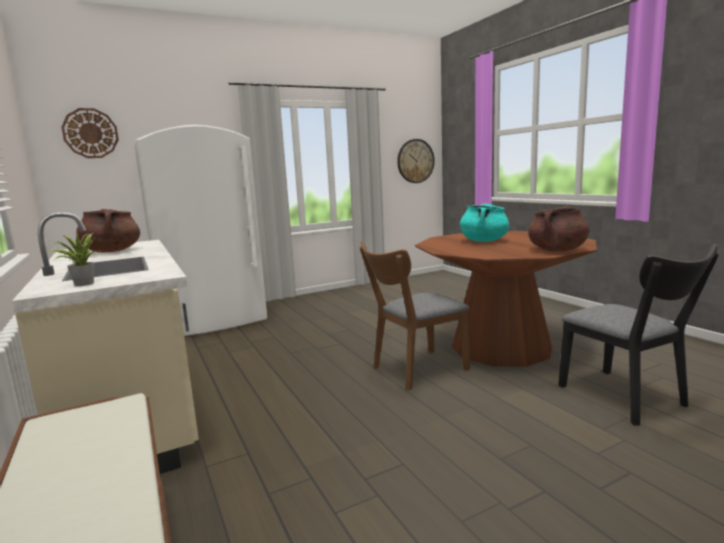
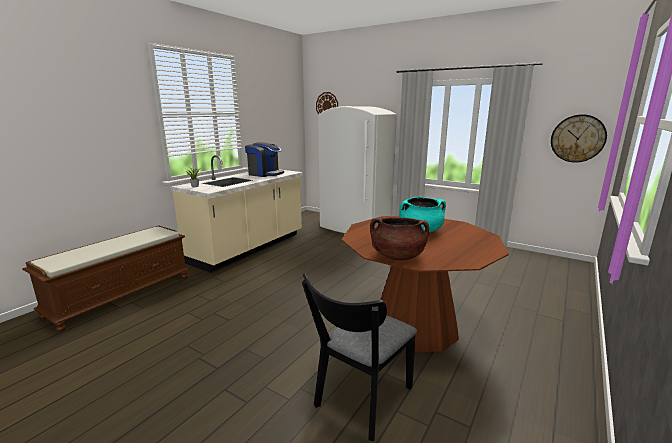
camera: 60 degrees right, 5 degrees up
(112, 251) = (265, 174): brown cooking pot -> coffee machine
(414, 370) = (339, 299): brown chair -> none

